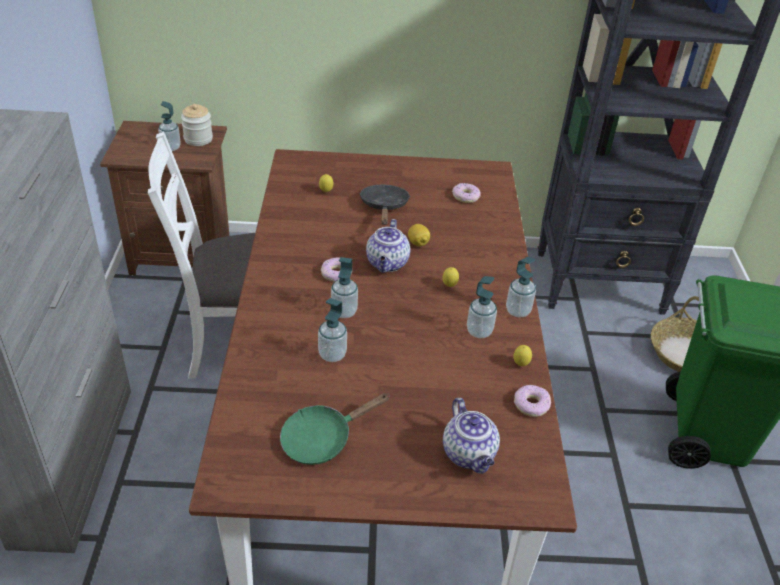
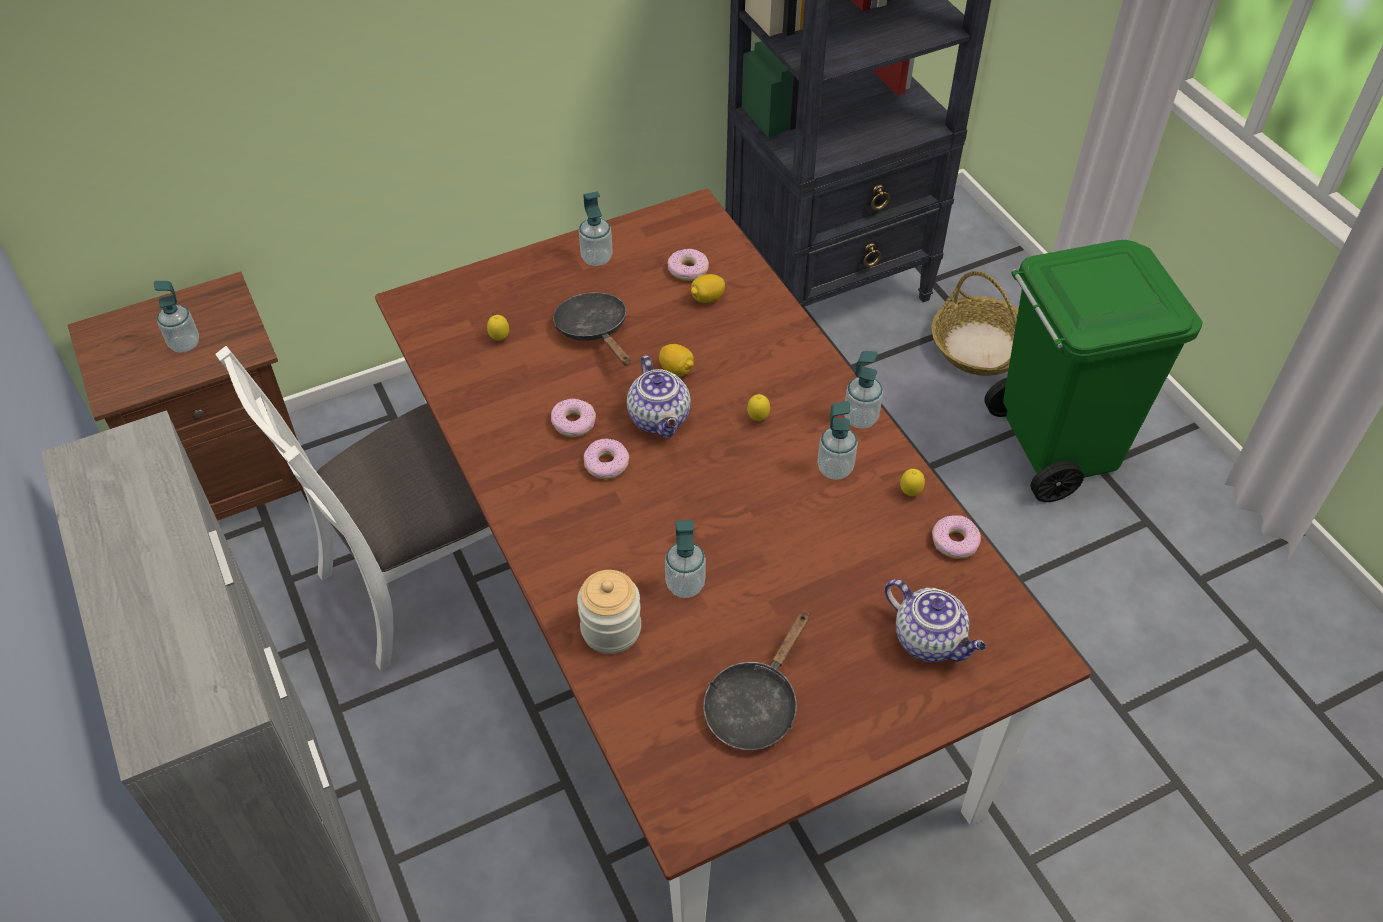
camera: 25 degrees left, 10 degrees up
(198, 139) = (215, 312): jar -> jar (611, 629)
(322, 439) = (755, 705): green frying pan -> black frying pan
(334, 246) = (574, 422): none -> donut
(344, 312) = (656, 516): soap dispenser -> soap dispenser (596, 258)
(466, 214) = (707, 298): none -> lemon

